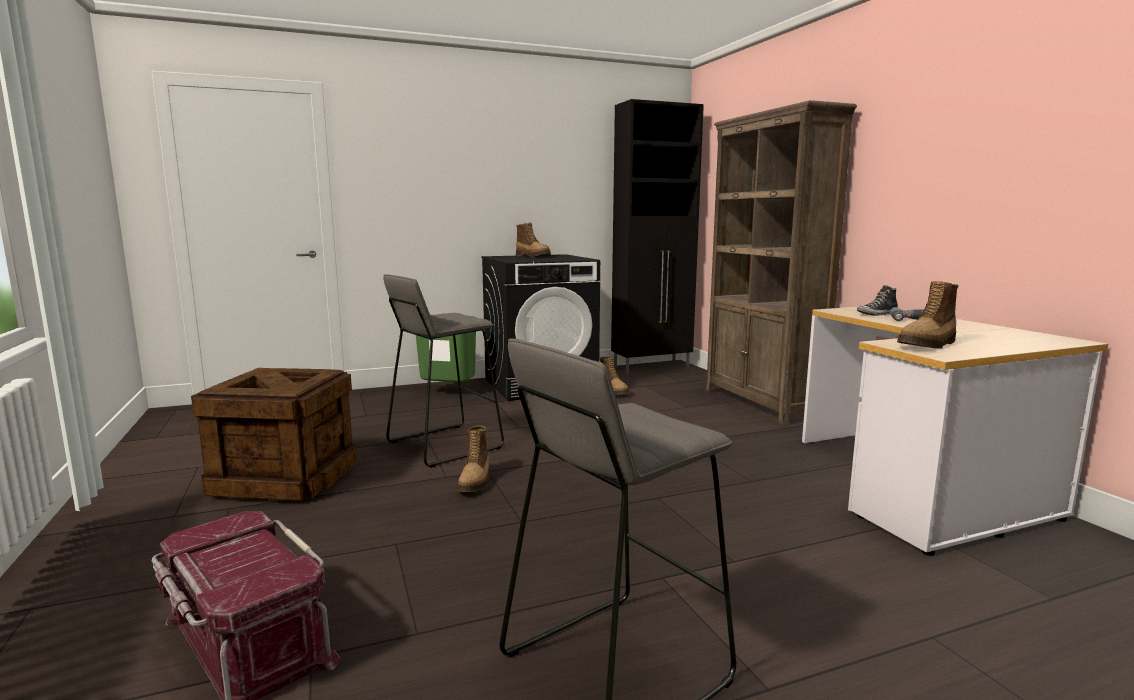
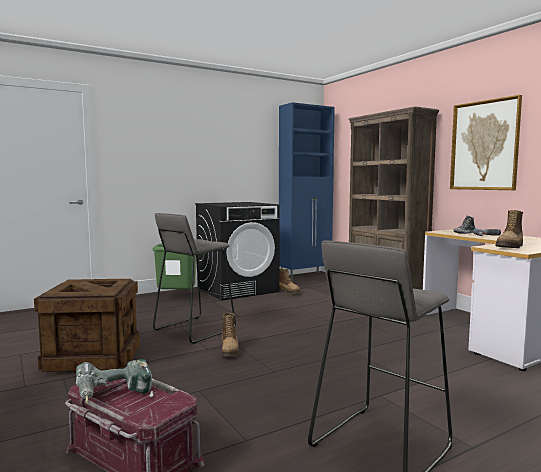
camera: 10 degrees left, 5 degrees down
(217, 555) = (115, 396): none -> power drill
(533, 256) = (231, 203): boot -> none
(652, 368) = (306, 276): black cabinet -> blue cabinet
(925, 165) = (484, 145): none -> picture

